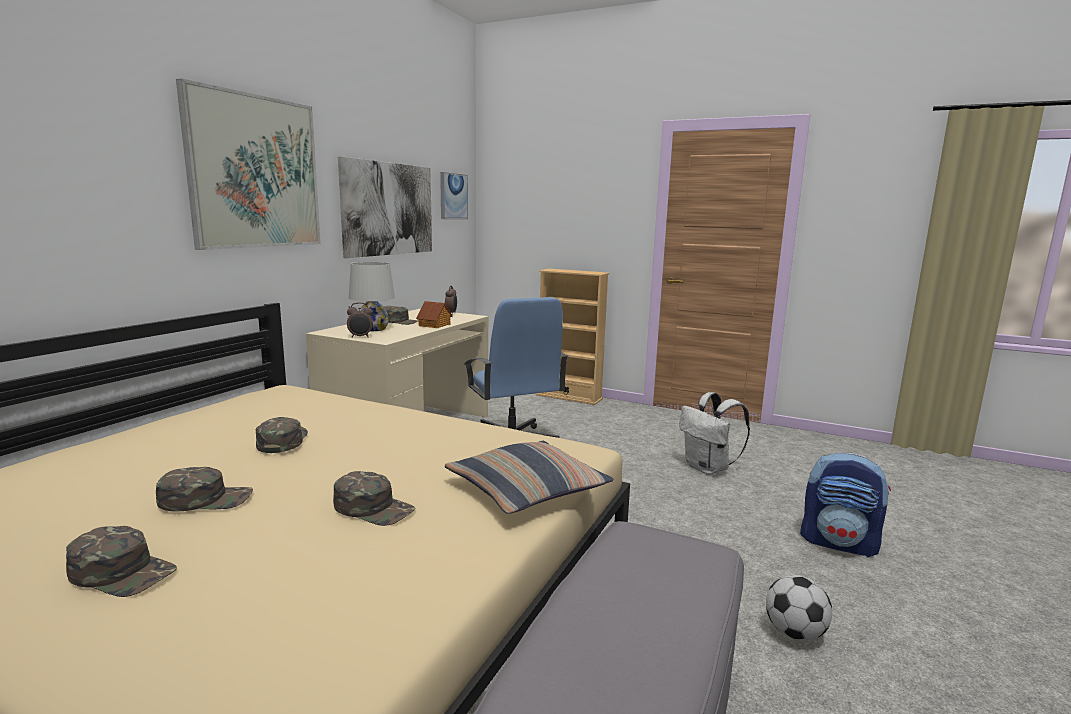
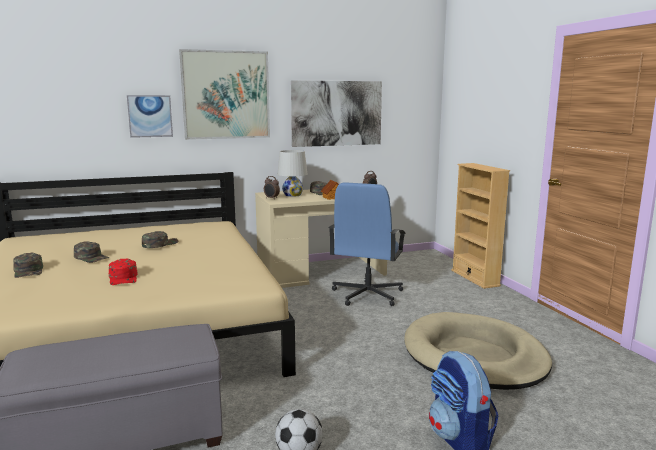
camera: 45 degrees right, 0 degrees up
(374, 508) = (123, 278): green cap -> red cap
(453, 196) = (410, 101): picture -> picture (150, 116)
(527, 490) = (187, 292): pillow -> none
(708, 468) = (474, 356): white backpack -> beige dog bed

